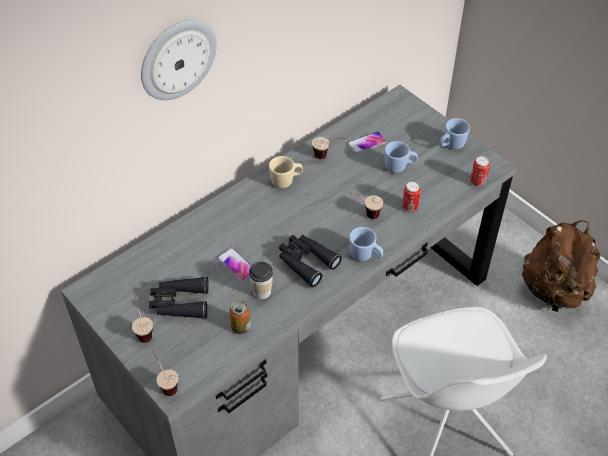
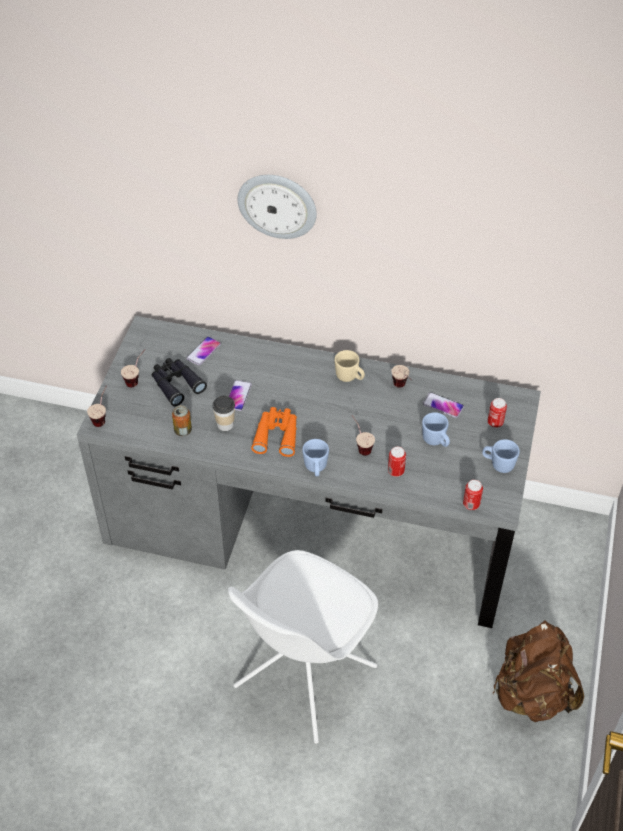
camera: 55 degrees right, 0 degrees up
(160, 262) = (203, 351): none -> phone
(306, 262) = (277, 435): black binoculars -> orange binoculars
(409, 124) = (495, 423): none -> can

